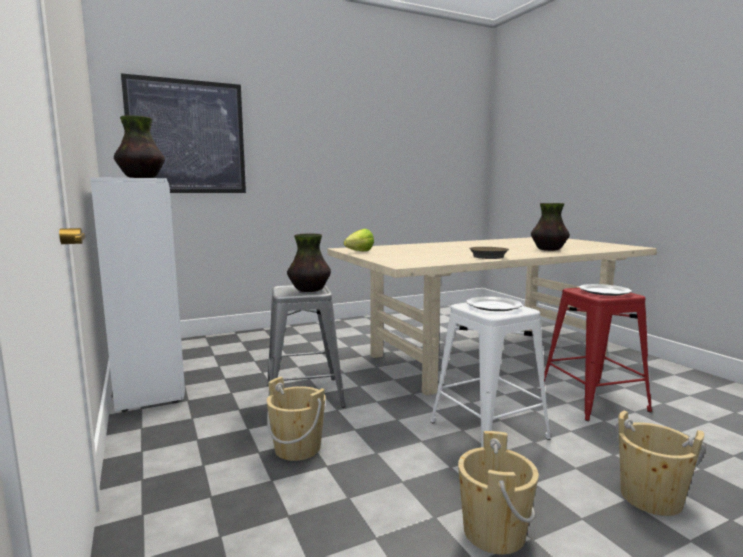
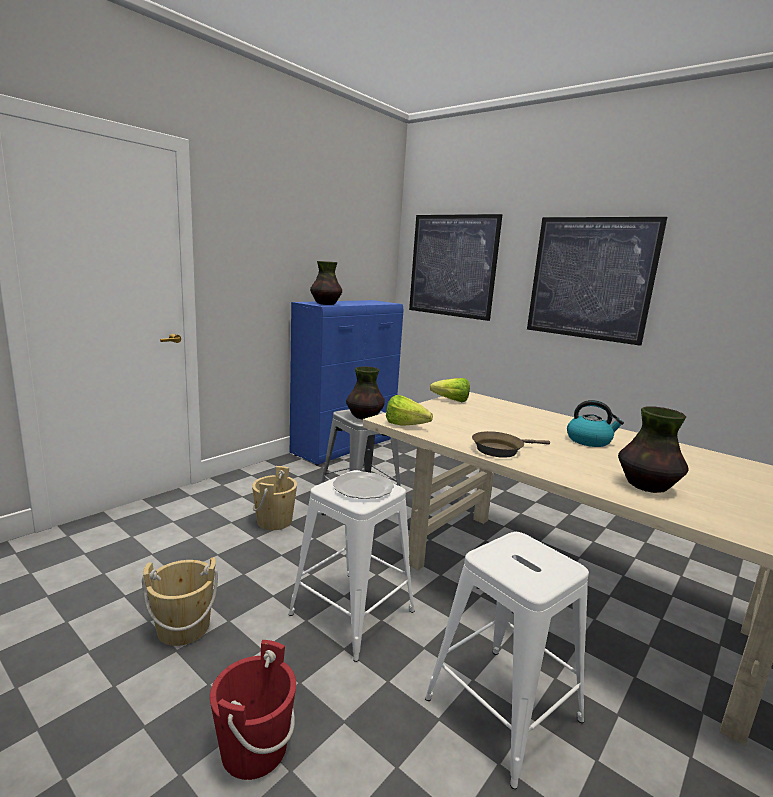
camera: 65 degrees right, 5 degrees up
(149, 378) = (345, 447): white cabinet -> blue cabinet
(331, 147) = (590, 278): none -> picture
(426, 263) = (409, 426): none -> lettuce
(471, 246) = (589, 441): none -> kettle
(592, 400) = (503, 709): red stool -> white stool
(605, 292) = (530, 564): plate -> none
(651, 498) = (254, 748): beige bucket -> red bucket

